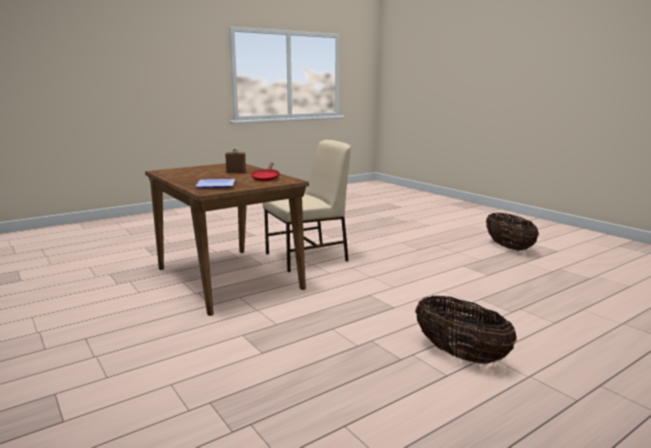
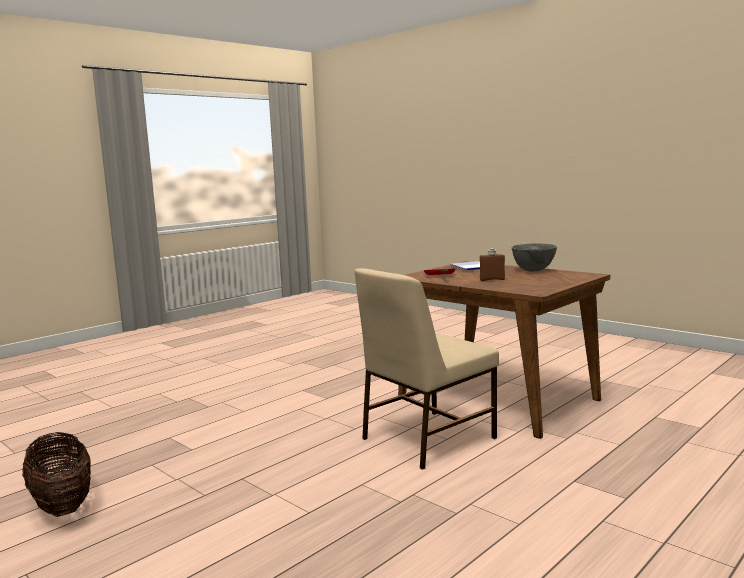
camera: 170 degrees right, 5 degrees down
(181, 177) = (533, 270): none -> grey bowl
(460, 355) = (259, 367): basket -> none

